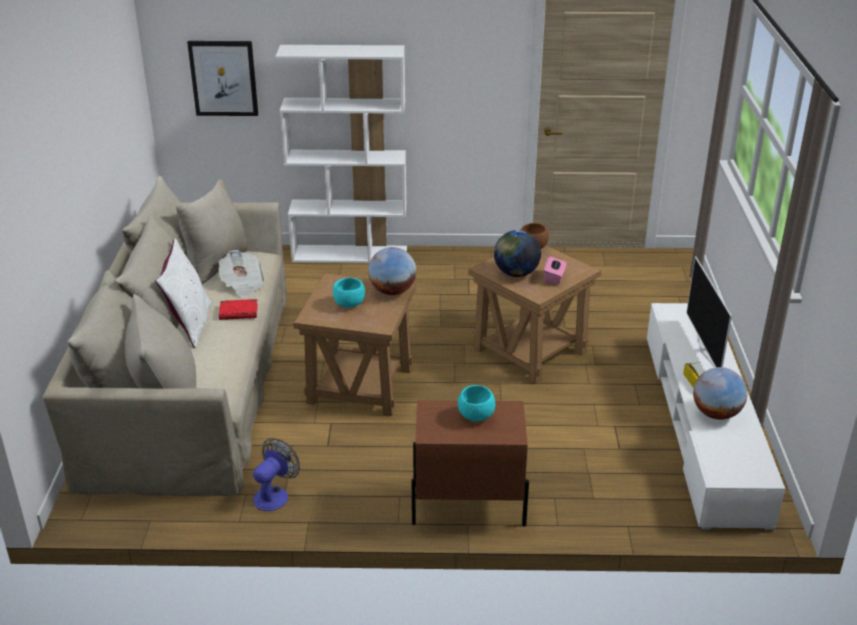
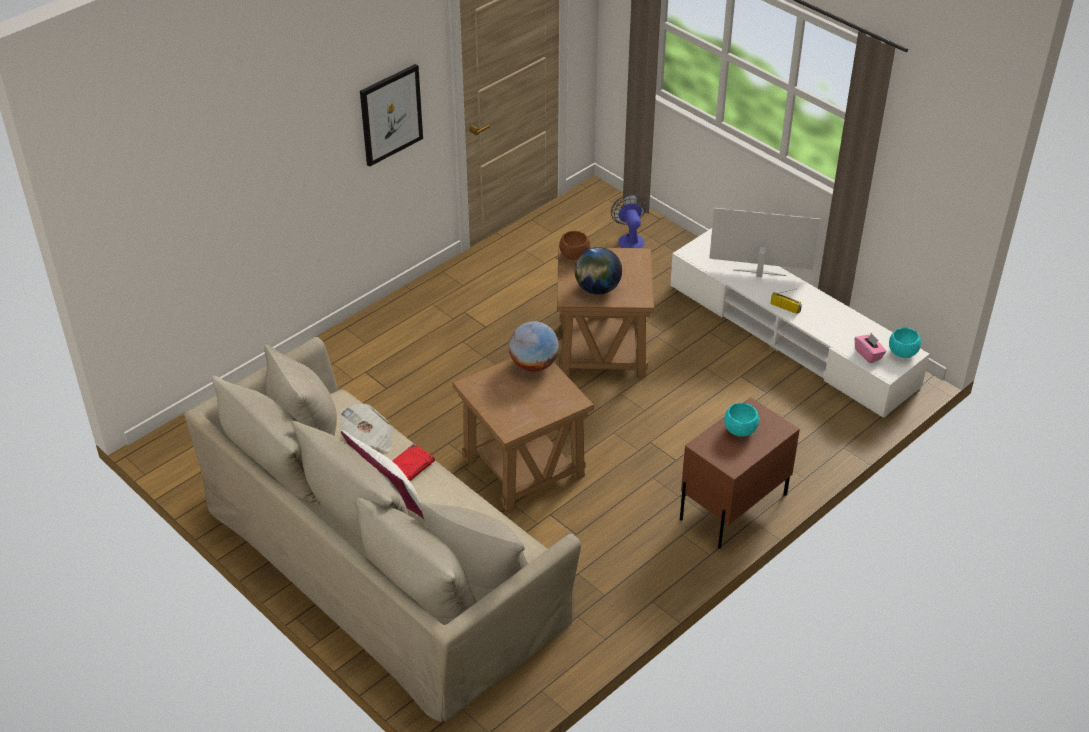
camera: 45 degrees left, 10 degrees up
(223, 78) = (169, 231): picture -> picture (391, 114)
(275, 495) = (598, 600): fan -> fan (629, 239)
(349, 304) = (520, 398): turquoise bowl -> turquoise bowl (902, 353)
(350, 254) = (326, 348): white bookcase -> none
(554, 278) = (629, 276): pink tissue box -> pink tissue box (868, 354)
(706, 350) = (759, 273): television -> television turned 150 degrees clockwise
(716, 414) = (828, 323): globe -> none

